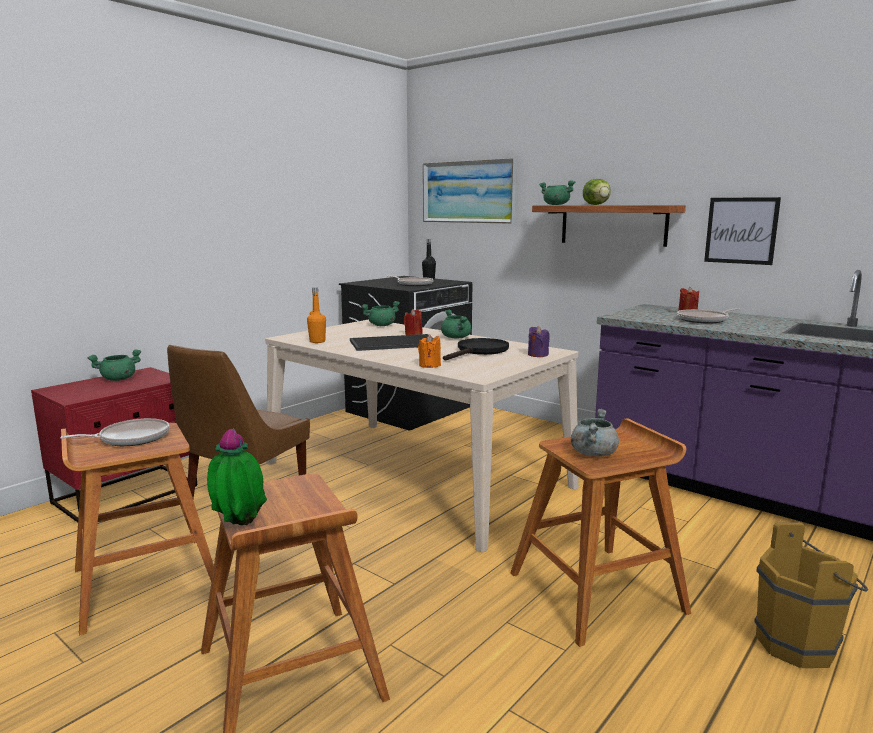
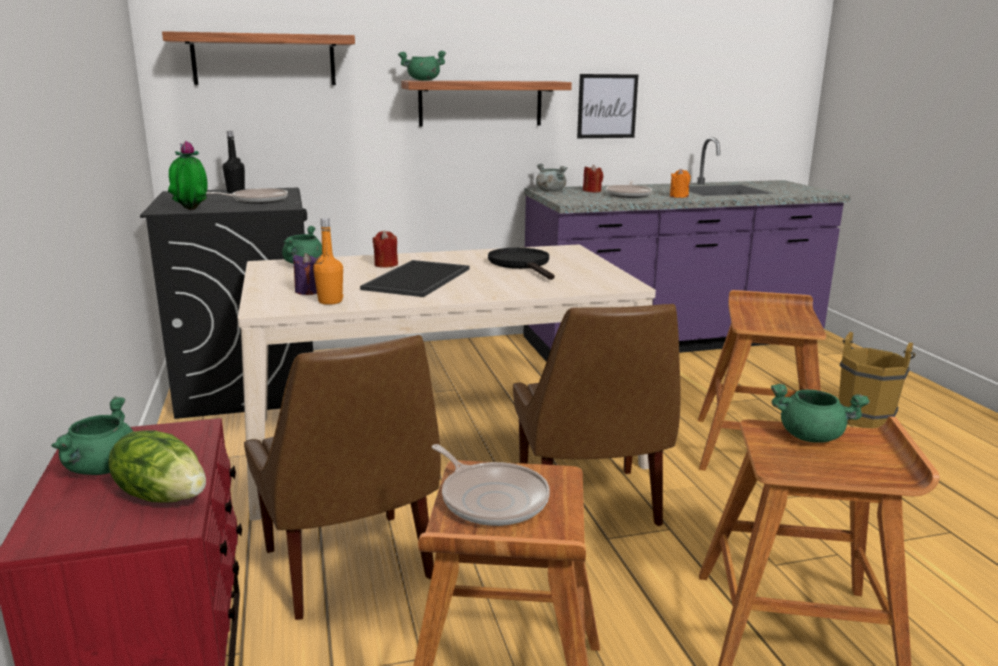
camera: 55 degrees left, 5 degrees up
(131, 438) = (491, 499): frying pan -> frying pan turned 135 degrees clockwise
(238, 527) = (875, 479): potted plant -> potted plant (191, 210)
(392, 544) = (589, 505): none -> brown chair
(429, 365) = (552, 289): orange candle -> orange candle (679, 196)
(456, 338) = (443, 257): green cooking pot -> green cooking pot (811, 436)
(468, 192) = (264, 60): picture -> shelf
(537, 355) = (572, 255): purple candle -> purple candle (308, 291)
(593, 453) = (780, 322): grey cooking pot -> grey cooking pot (549, 191)
(597, 205) = (477, 80): lettuce -> lettuce (163, 495)

